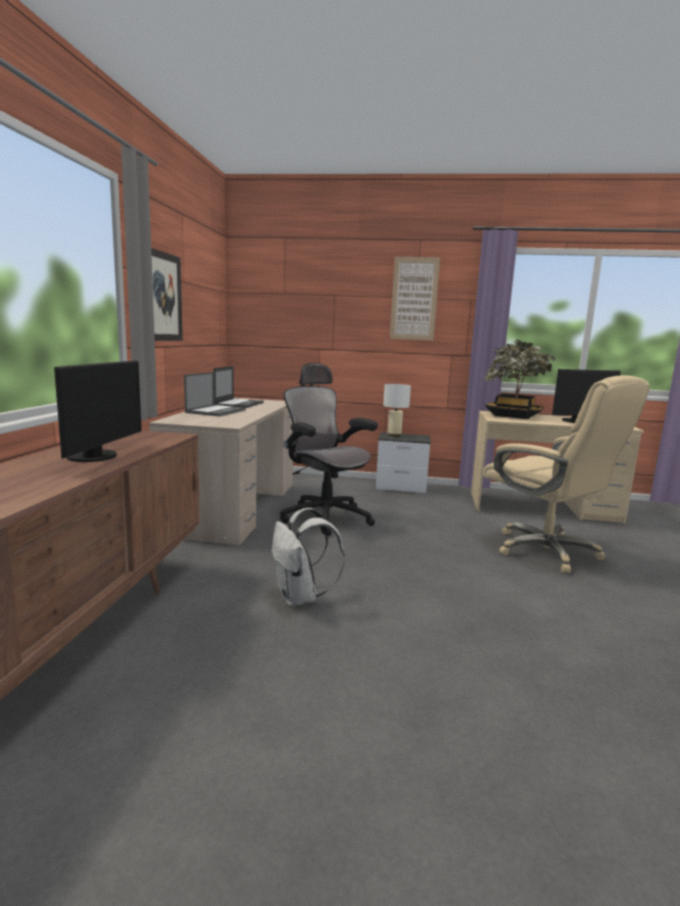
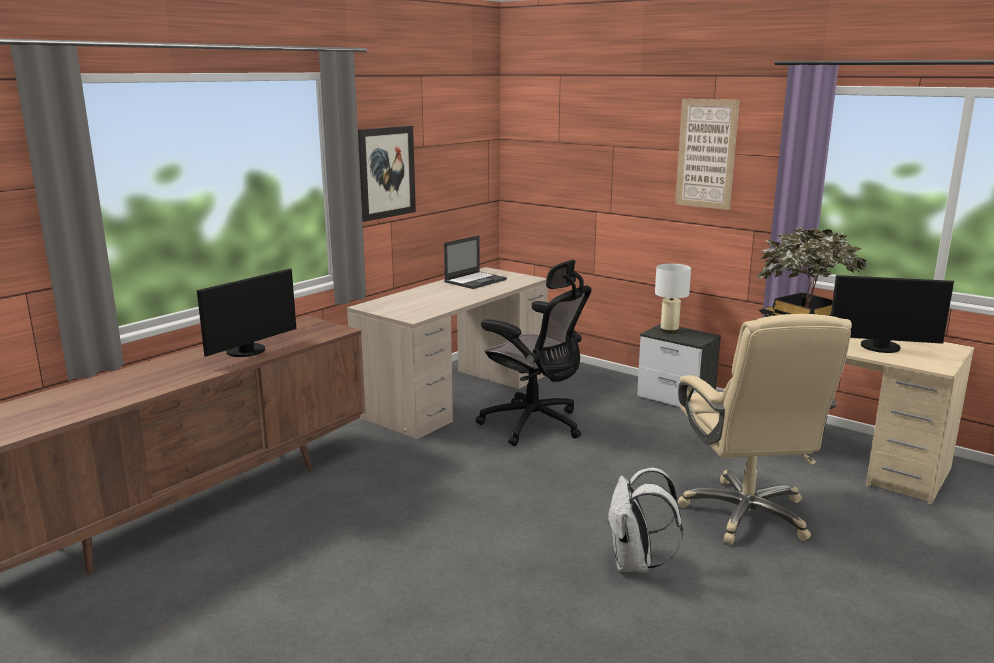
camera: 30 degrees right, 5 degrees up
(216, 411) = (432, 293): laptop -> none
(300, 598) = (415, 502): white backpack -> white backpack (635, 564)
(325, 518) = (533, 424): office chair -> office chair turned 135 degrees clockwise

